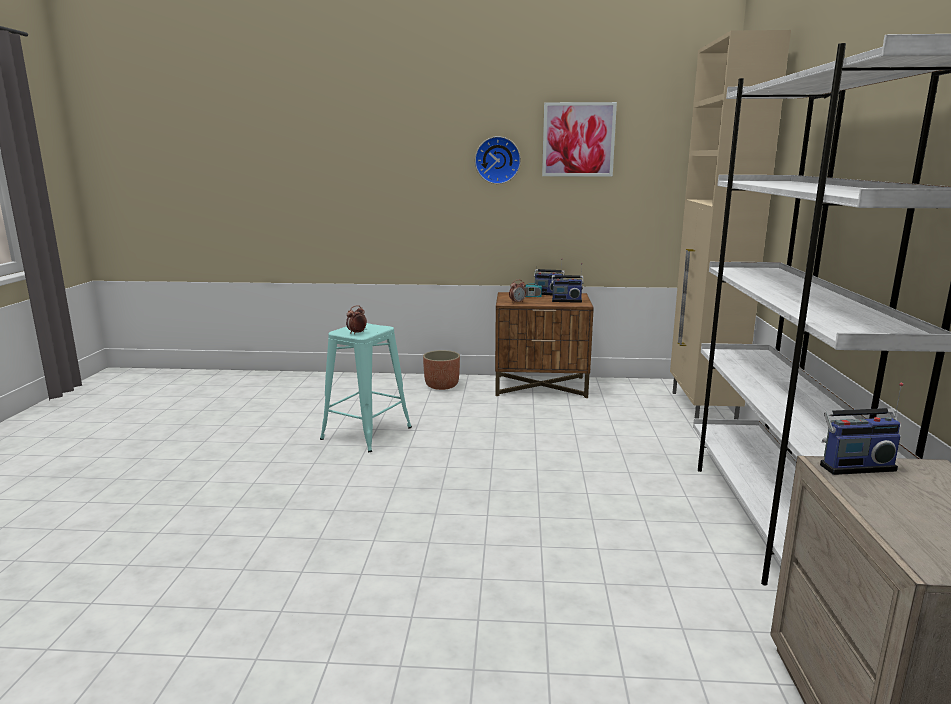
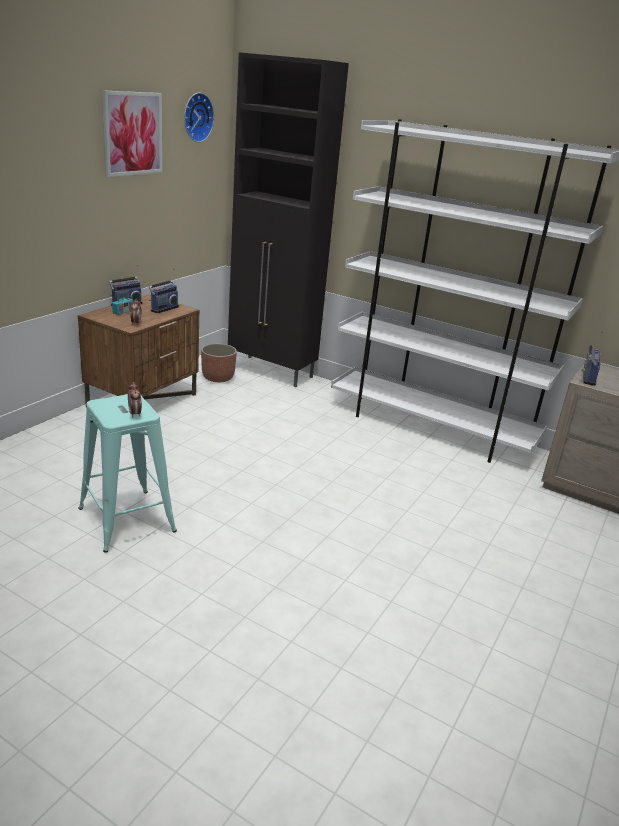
camera: 65 degrees left, 10 degrees up
(441, 386) = (63, 440): planter -> planter (217, 378)
(497, 160) = (64, 160): wall clock -> wall clock (196, 117)
(702, 410) = (272, 372): beige cabinet -> black cabinet

